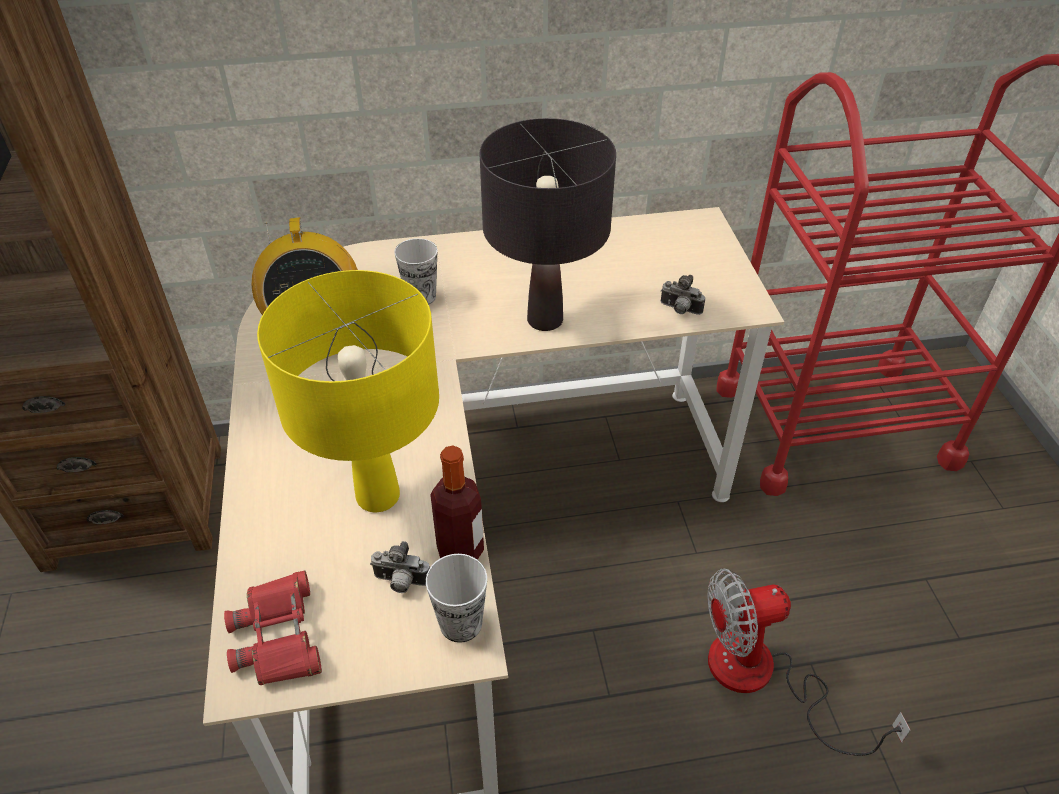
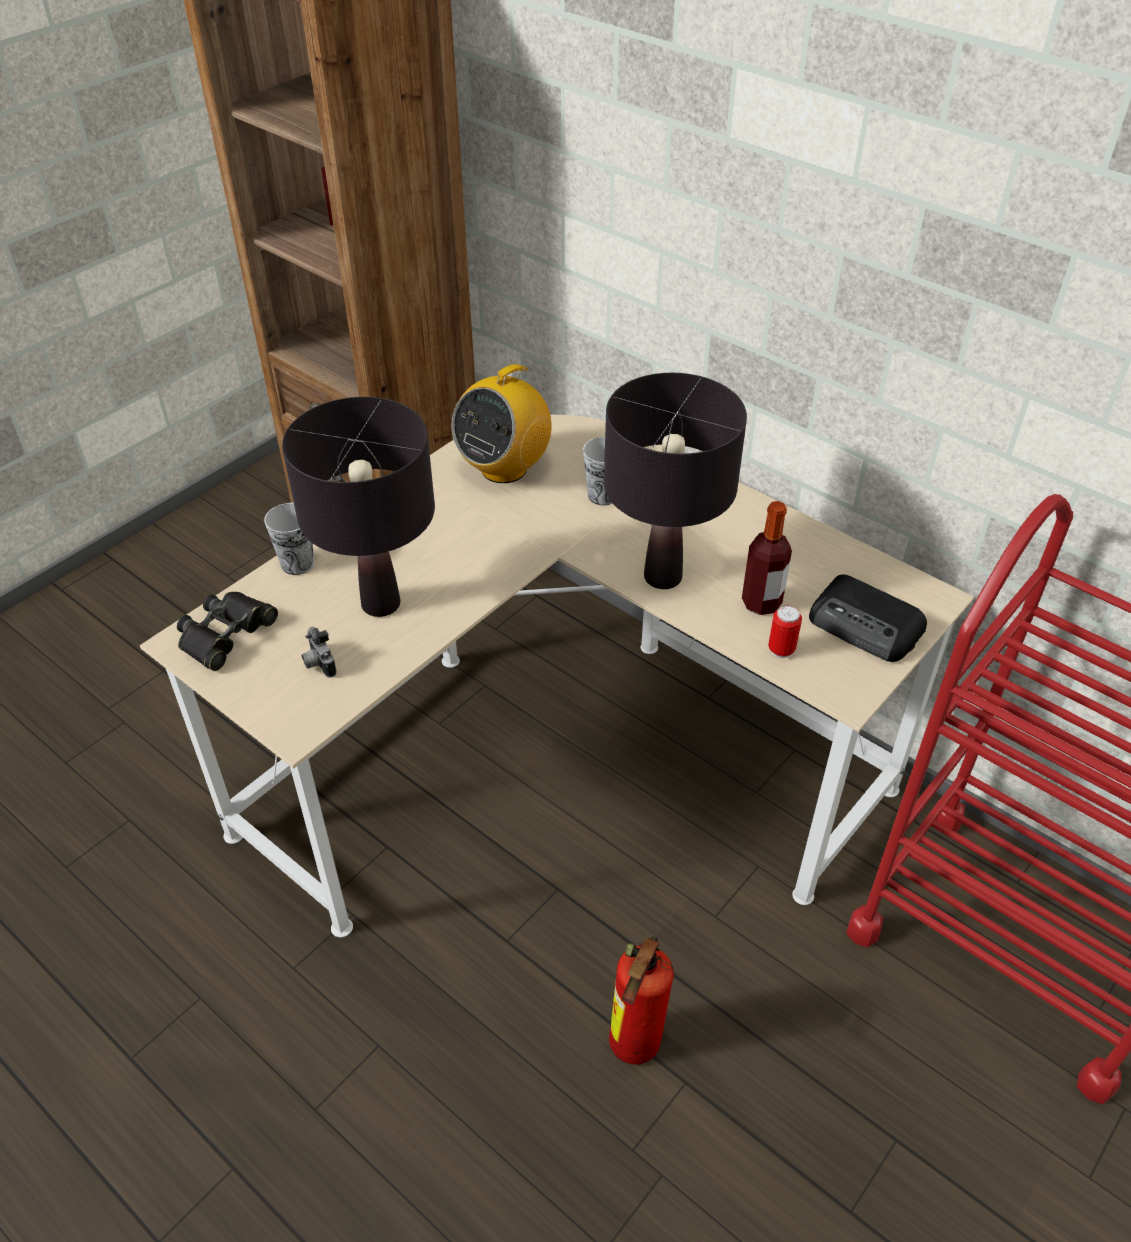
camera: 50 degrees right, 0 degrees up
(279, 636) = (225, 634): red binoculars -> black binoculars
(378, 496) = (381, 604): yellow table lamp -> black table lamp
(460, 550) = (374, 675): bottle -> bottle (761, 603)
(461, 623) = (312, 714): cup -> cup (297, 563)
(679, 310) = (781, 650): camera -> can
(698, 262) = (866, 626): none -> radio
(762, 678) = (631, 1049): fan -> fire extinguisher

